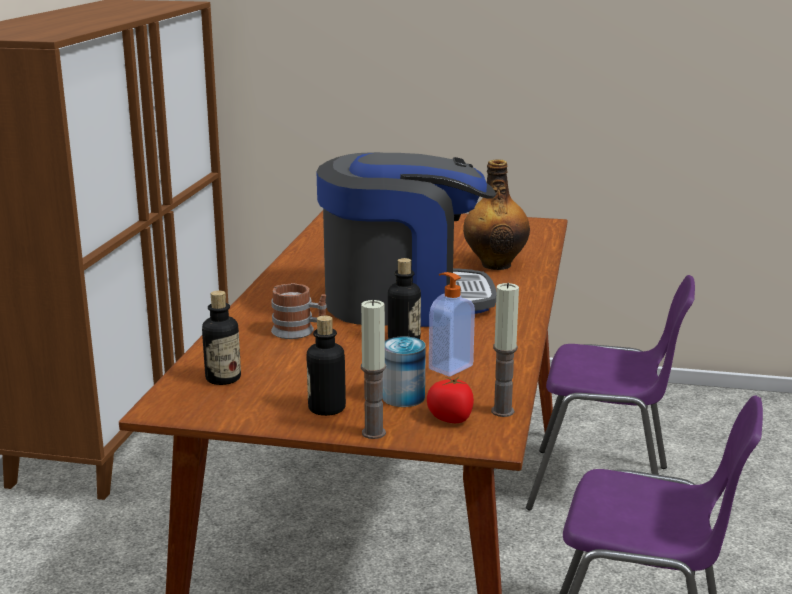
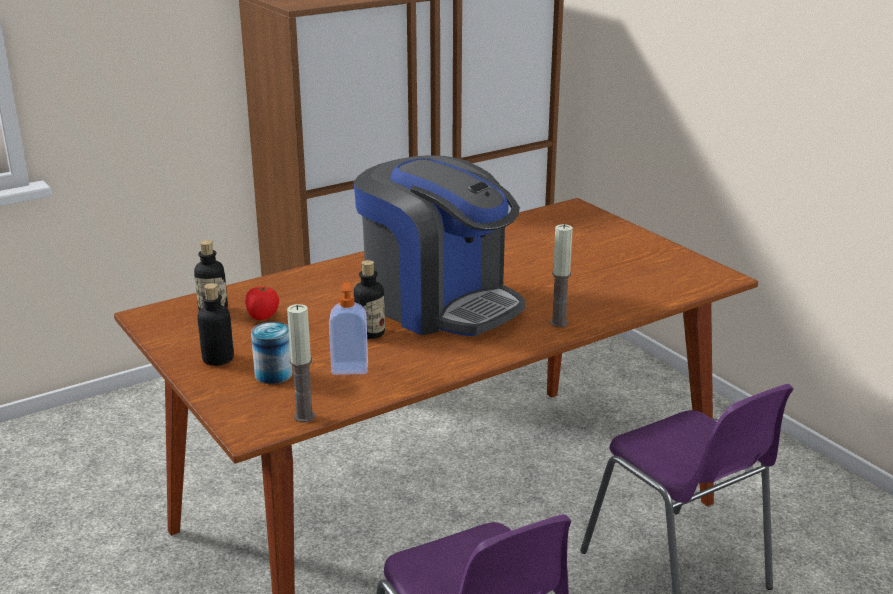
camera: 45 degrees right, 5 degrees up
(299, 332) = (323, 297): mug -> none
(373, 433) = (204, 389): candle -> candle (559, 323)
(451, 418) = (265, 404): tomato -> tomato (262, 316)
(495, 264) = (583, 299): bottle -> none

